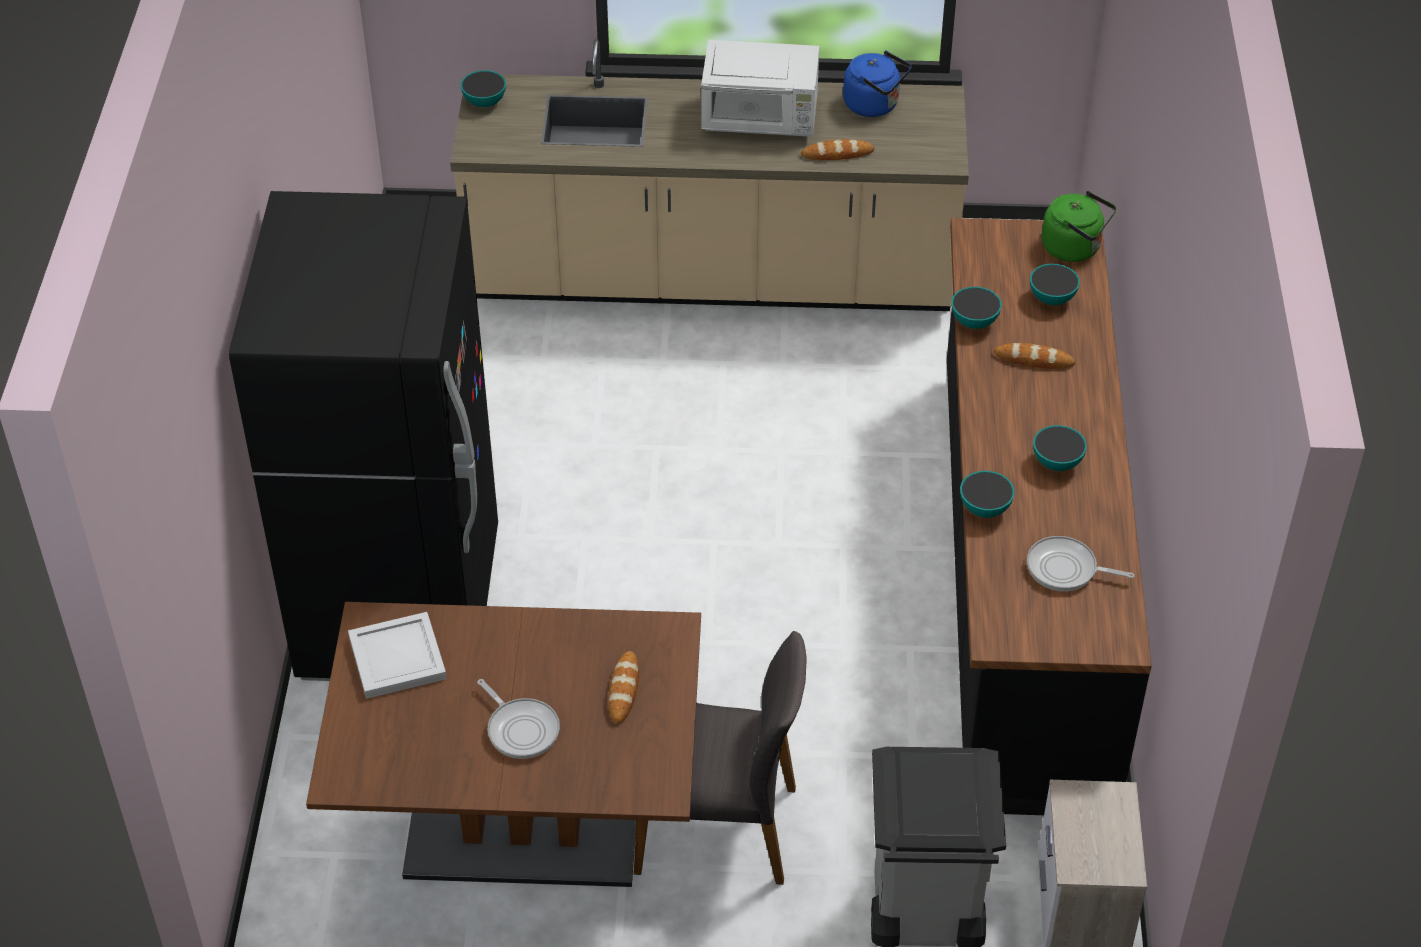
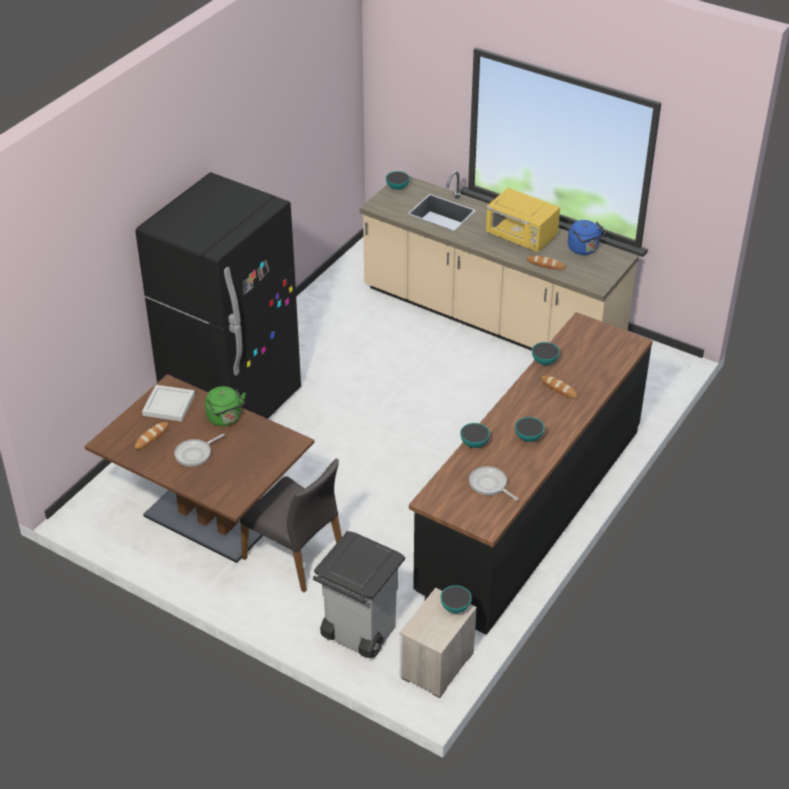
camera: 30 degrees right, 5 degrees down
(521, 729) = (195, 454): frying pan -> frying pan turned 60 degrees clockwise
(624, 689) = (252, 457): bread -> bread (152, 437)
(761, 120) = (521, 237): white microwave -> yellow microwave
(1052, 298) = (594, 365): bowl -> bowl (455, 607)
(1074, 248) = (626, 347): green kettle -> green kettle (225, 419)

